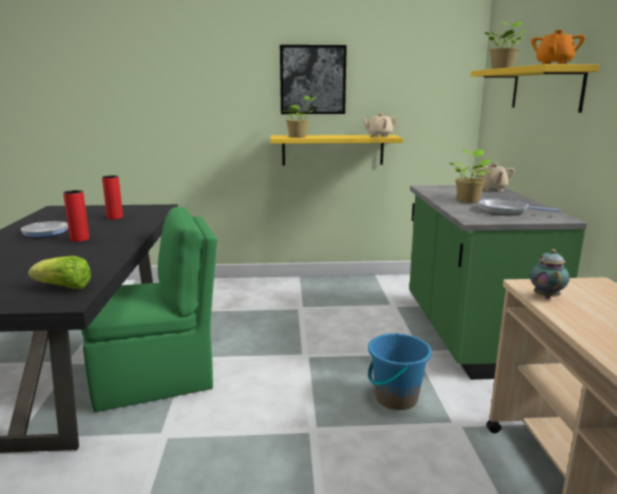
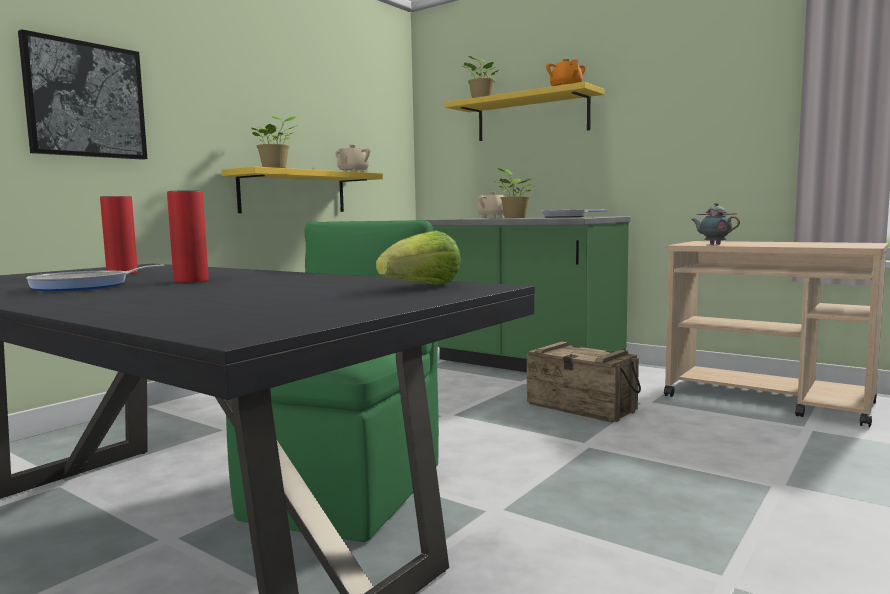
camera: 50 degrees left, 10 degrees down
(312, 80) = (266, 98): picture -> picture (85, 100)
(396, 398) = (581, 407): blue bucket -> crate

